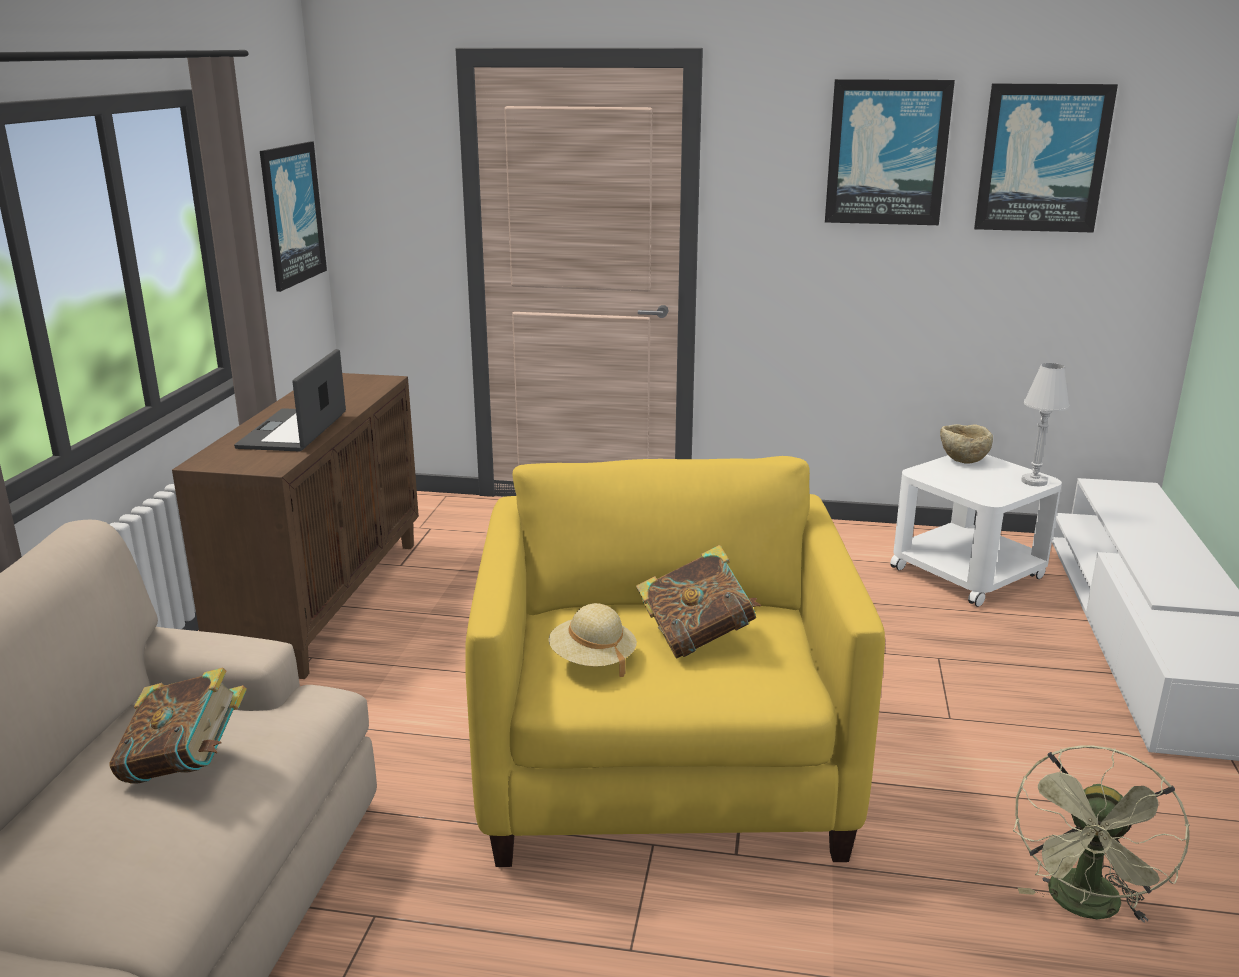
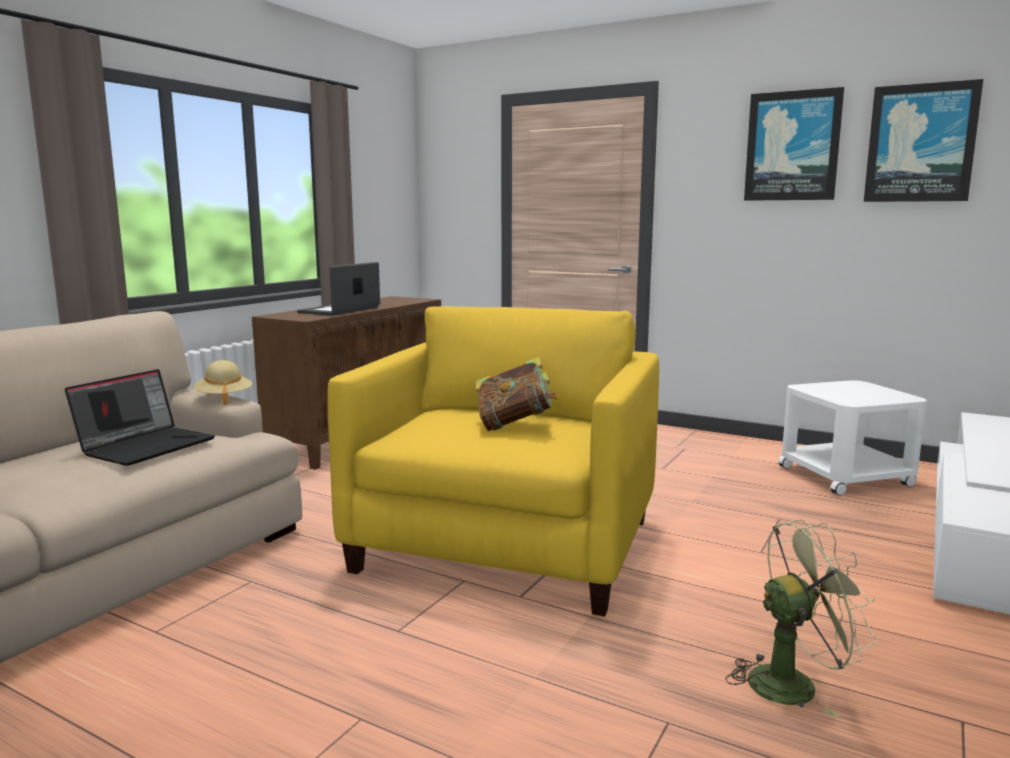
camera: 20 degrees right, 10 degrees down
(186, 767) = (147, 446): book -> laptop
(291, 214) = (391, 200): picture -> none
(592, 660) = (431, 426): beige hat -> beige hat (224, 398)
(962, 460) = (847, 384): beige bowl -> none
(1034, 481) = (900, 398): white table lamp -> none
(1085, 907) = (793, 682): green fan -> green fan turned 150 degrees counterclockwise

